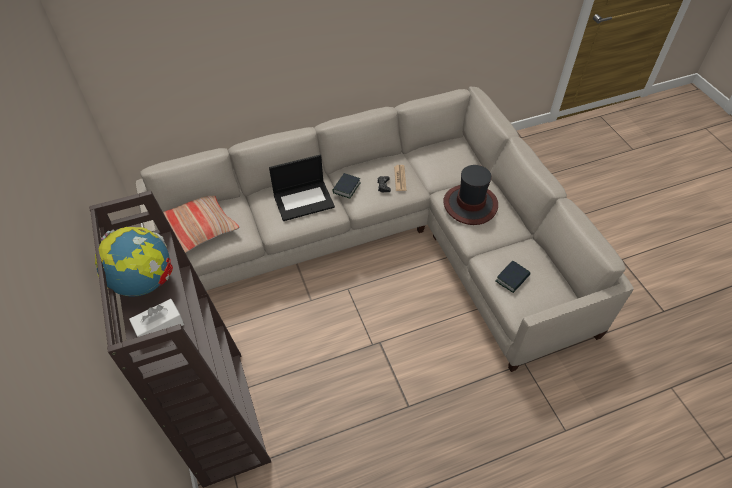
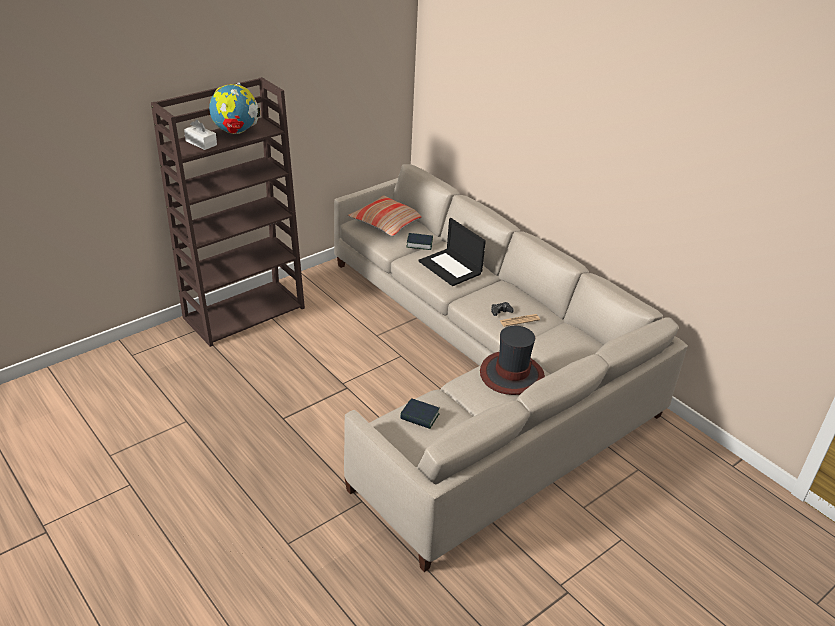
camera: 70 degrees right, 15 degrees down
(346, 188) = (483, 289): book -> book (419, 244)

